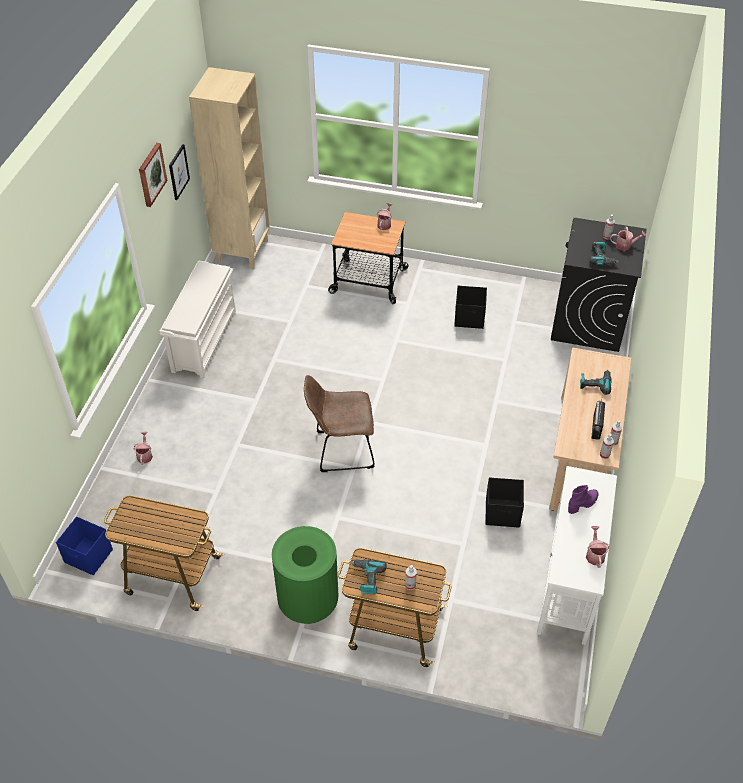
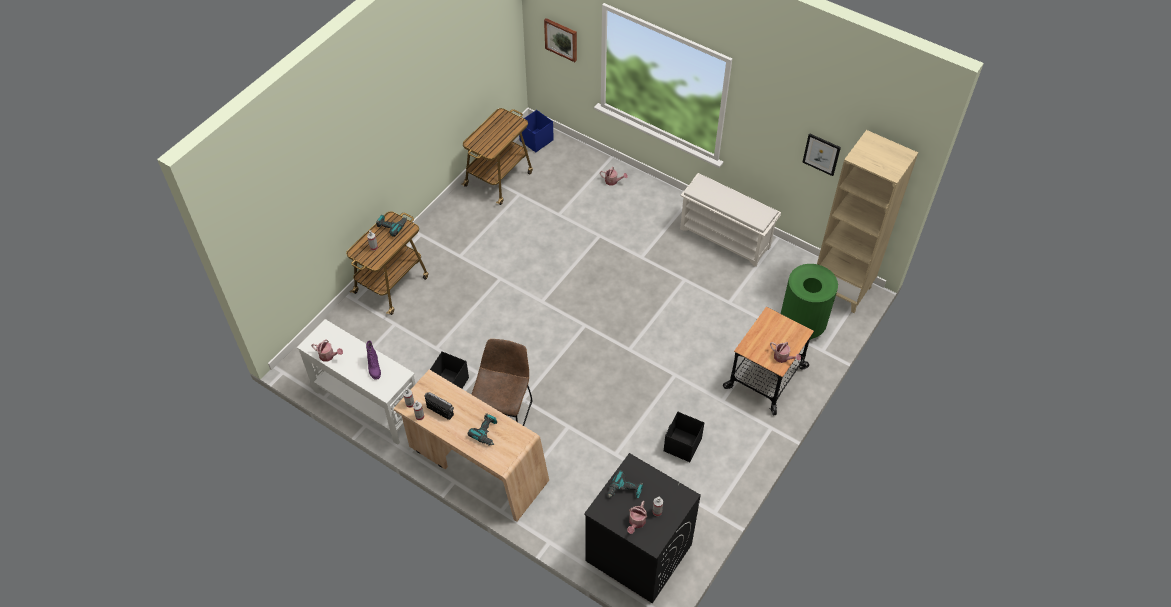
camera: 110 degrees right, 5 degrees up
(151, 174) = (779, 108): picture -> picture (561, 39)
(308, 602) = (438, 243): green trash can -> green trash can (802, 325)
(341, 450) = (563, 298): brown chair -> brown chair (504, 412)

